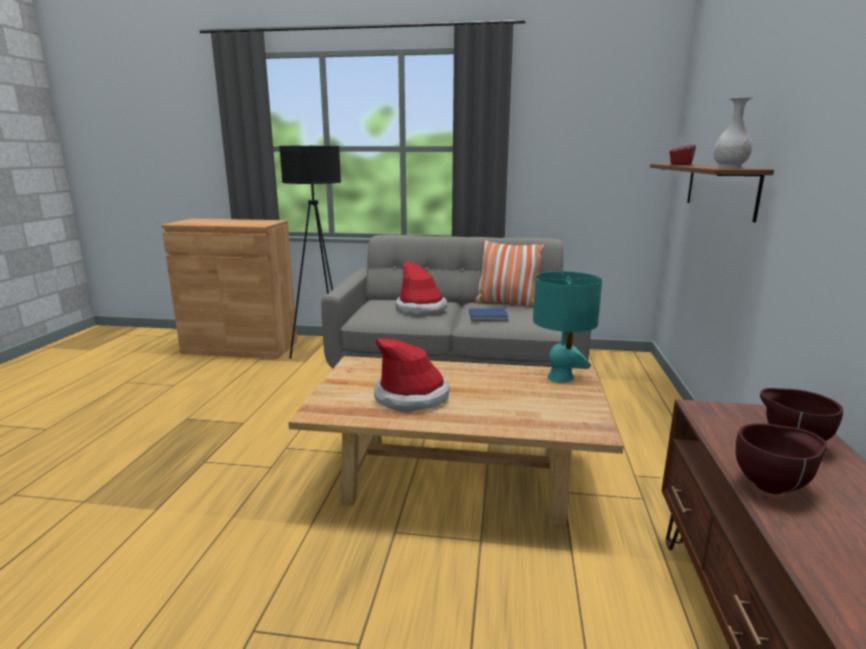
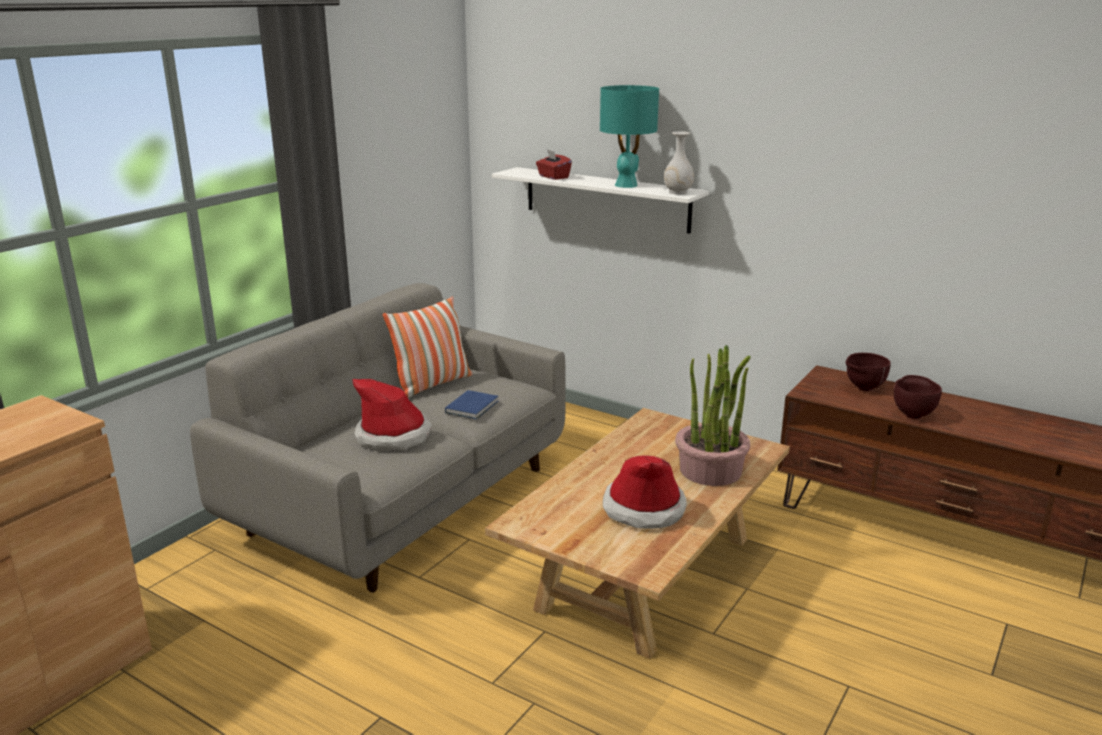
camera: 65 degrees left, 5 degrees up
(323, 354) = (196, 595): black floor lamp -> none
(510, 412) = (710, 471): none -> potted plant
(560, 378) = (652, 427): turquoise table lamp -> turquoise table lamp (626, 185)
(720, 188) = (606, 199): brown shelf -> white shelf

